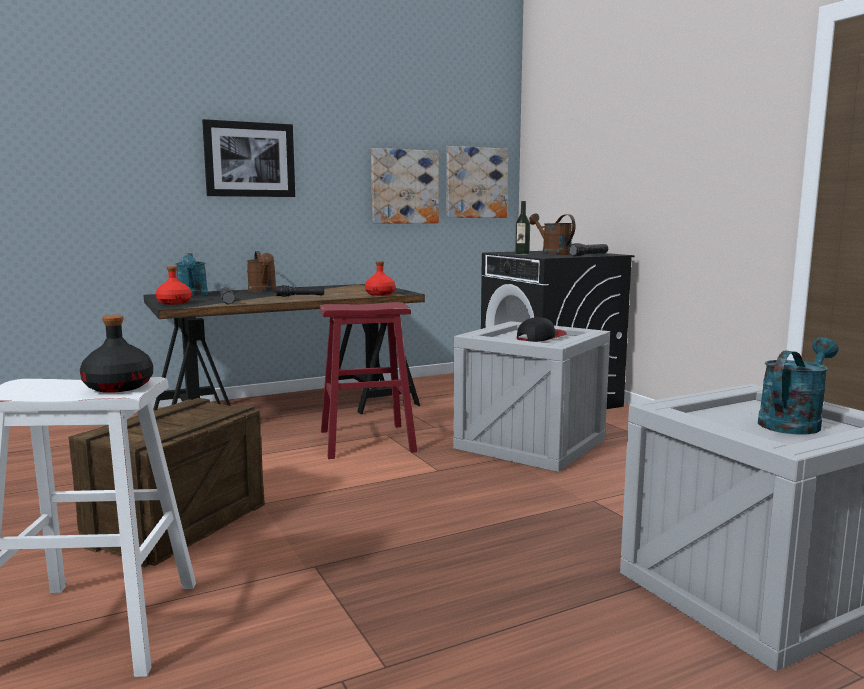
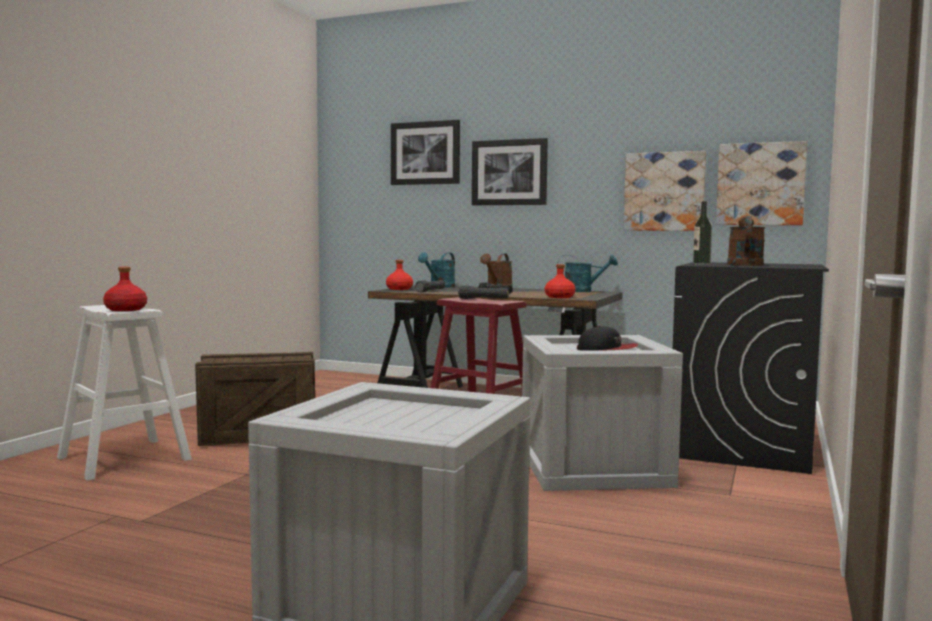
camera: 50 degrees right, 5 degrees down
(119, 387) = (126, 310): black bottle -> red bottle
(135, 128) = (425, 153): none -> picture
(588, 255) = (760, 266): black flashlight -> black flashlight (483, 299)
(793, 422) = (418, 422): turquoise watering can -> turquoise watering can (583, 291)

